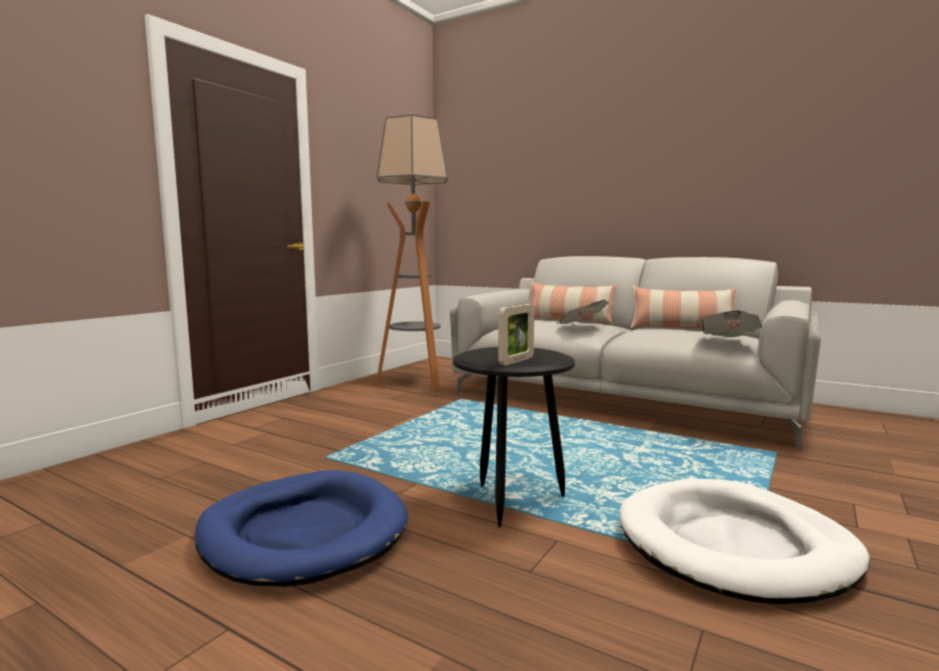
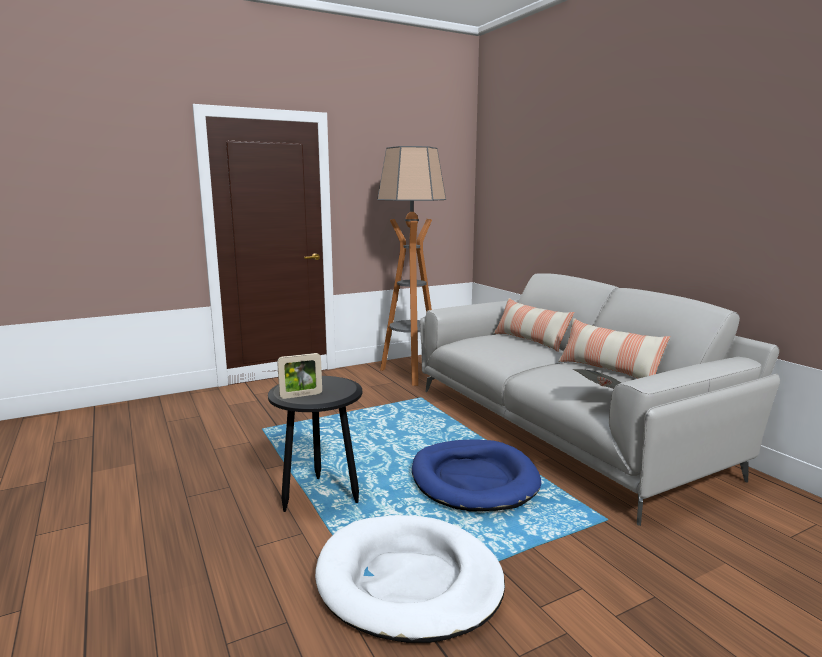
camera: 30 degrees right, 5 degrees up
(304, 533) = (183, 480): blue dog bed -> blue dog bed (474, 479)
(581, 326) = (512, 352): newspaper -> none

